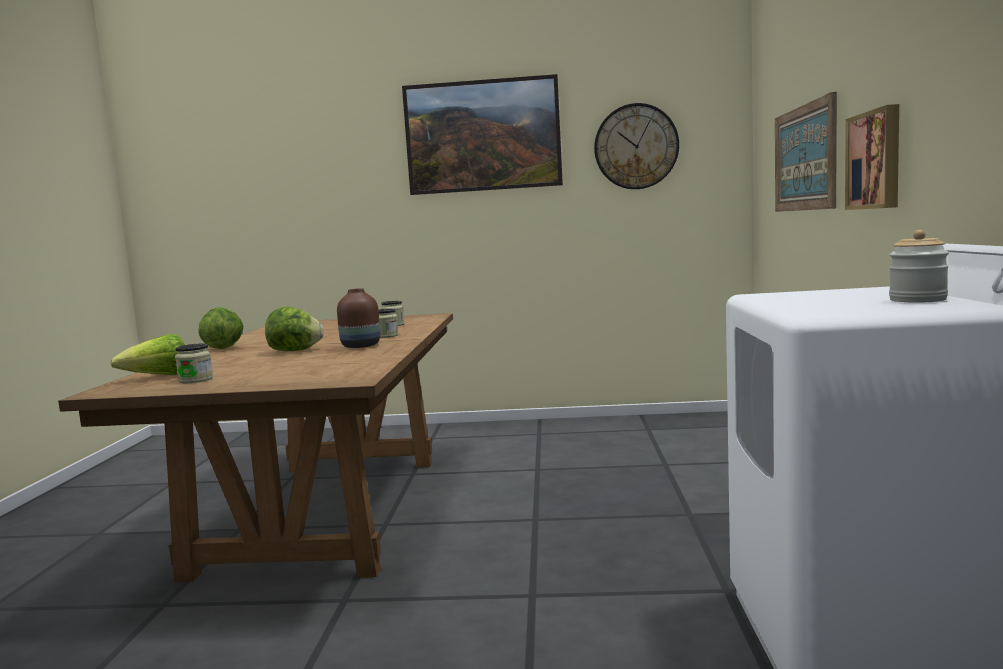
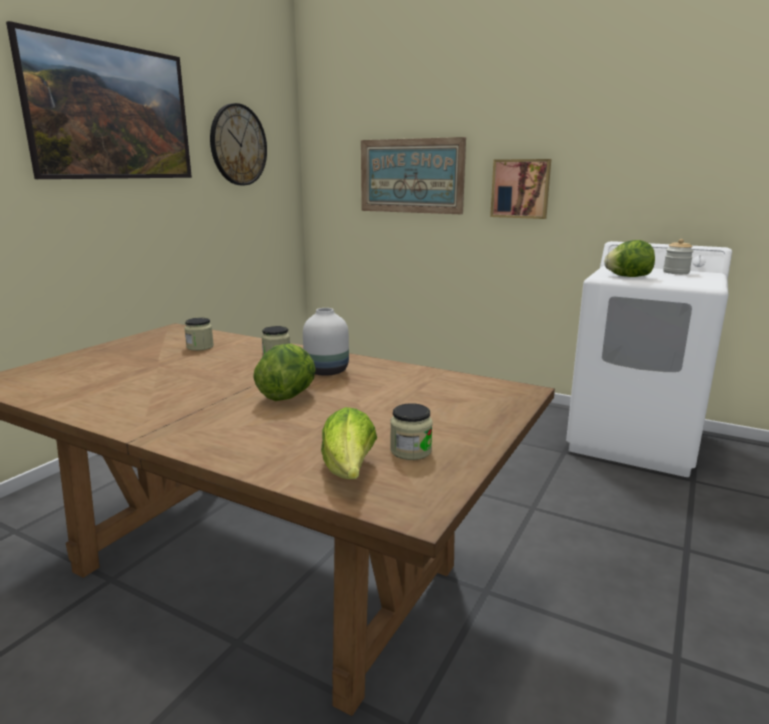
camera: 65 degrees left, 10 degrees up
(223, 348) = (160, 427): lettuce -> lettuce (628, 276)
(362, 346) = (327, 371): brown vase -> white vase

